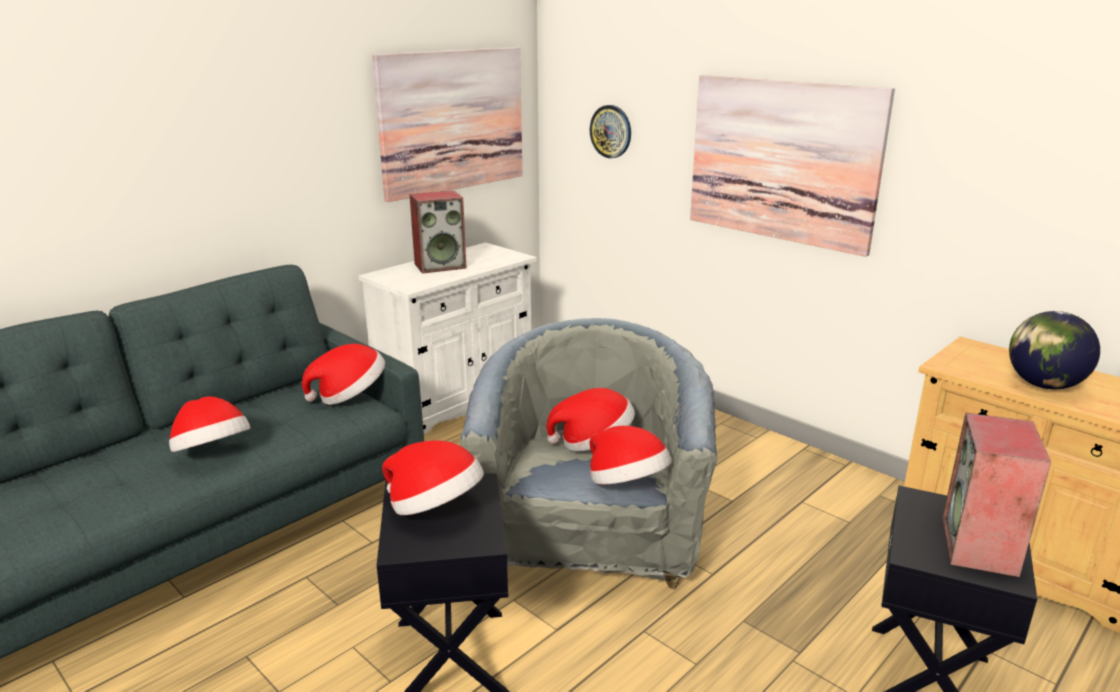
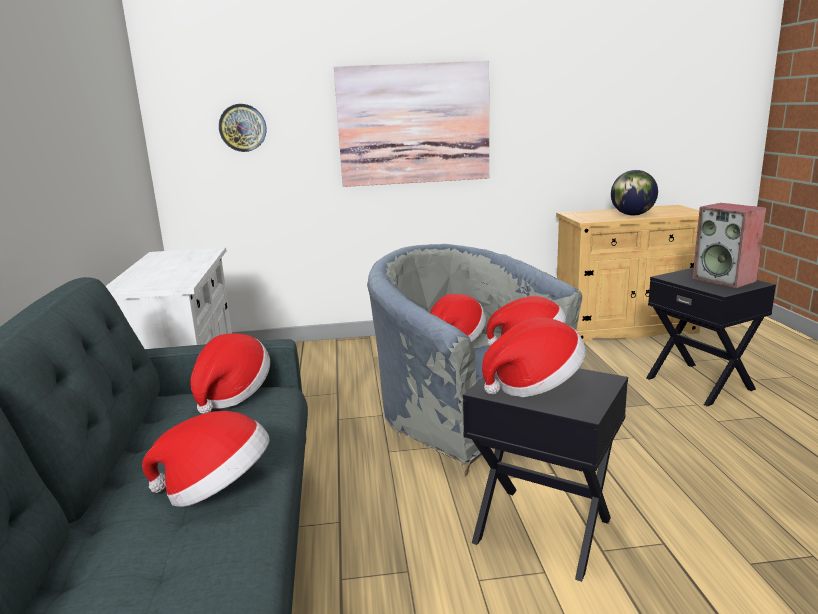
camera: 50 degrees left, 5 degrees down
(440, 265) = (159, 269): speaker -> none
(452, 121) = (107, 123): picture -> none

